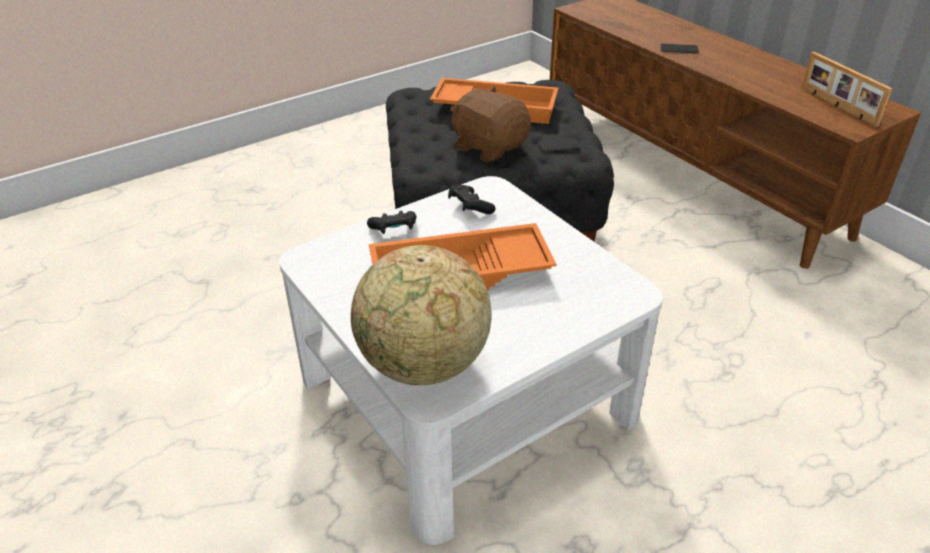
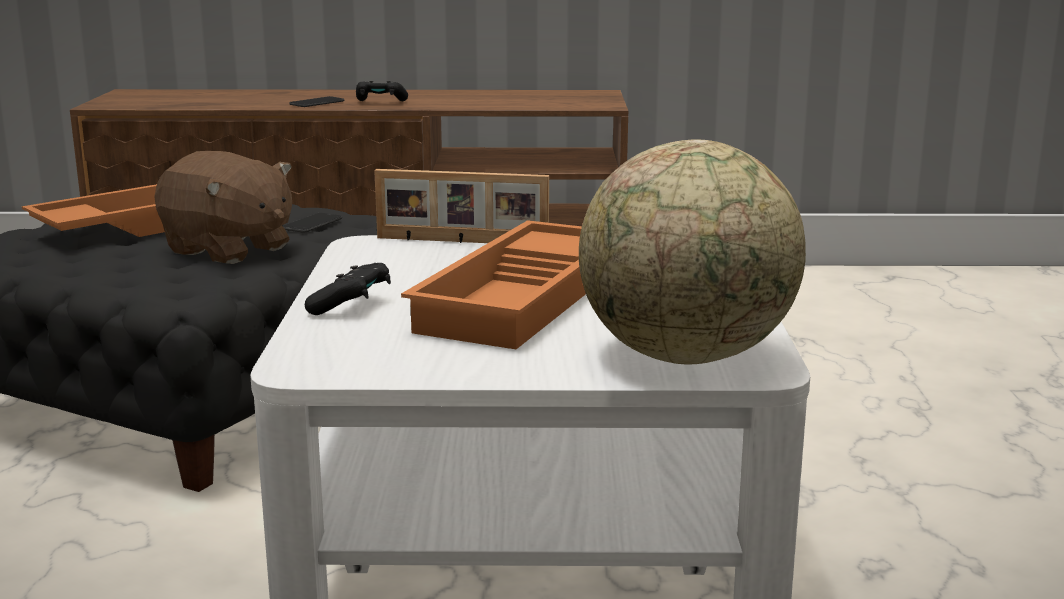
camera: 55 degrees left, 20 degrees down
(469, 208) = (388, 261): black game controller -> black game controller (380, 103)
(489, 147) = (228, 250): brown plush toy -> brown plush toy turned 135 degrees counterclockwise
(837, 106) = (557, 99): picture frame -> picture frame (461, 242)

